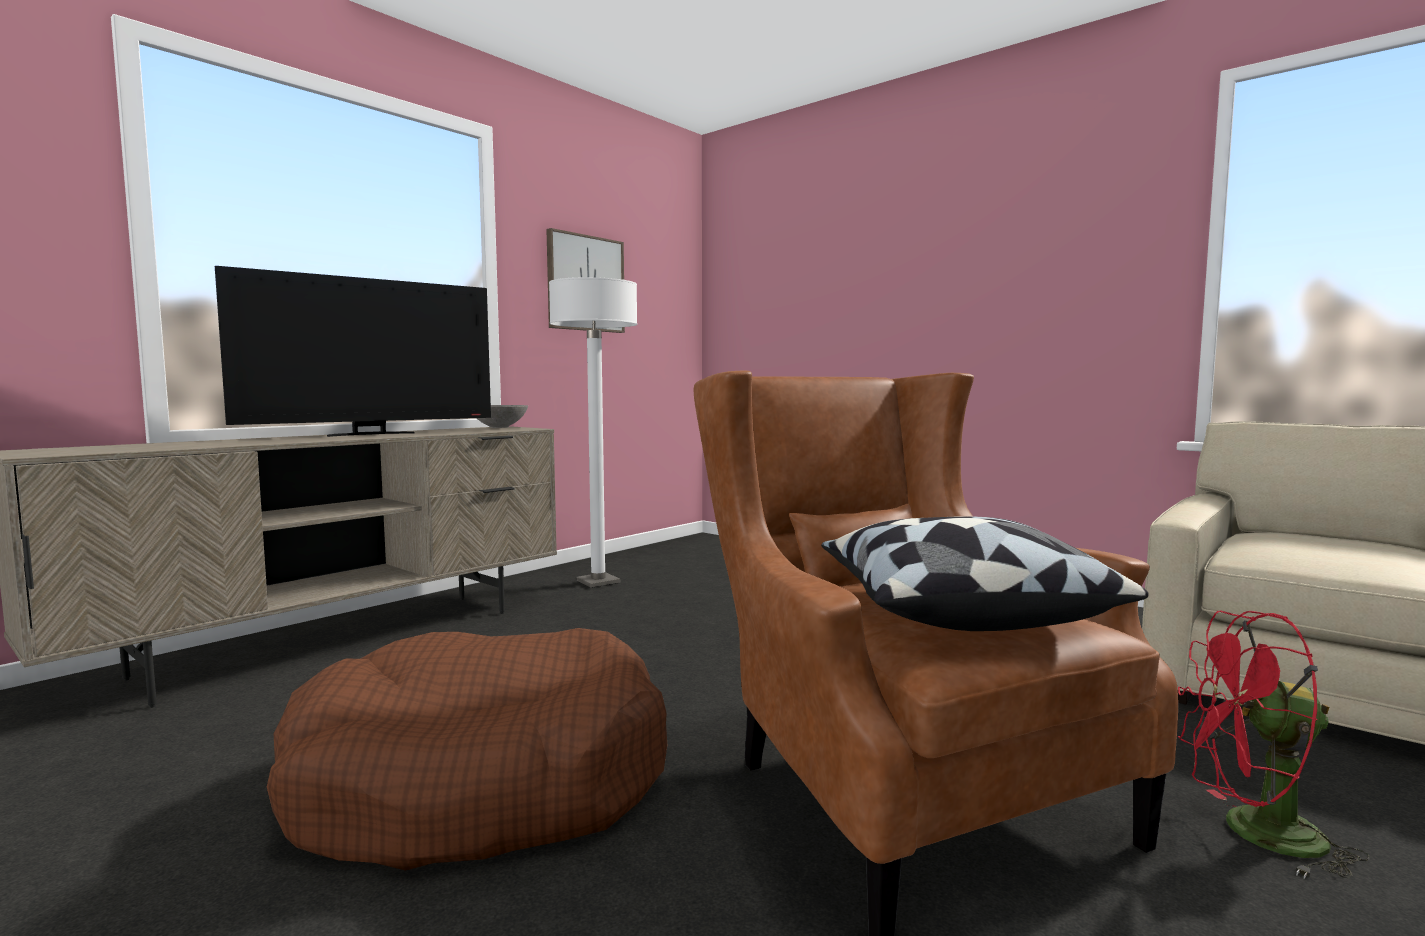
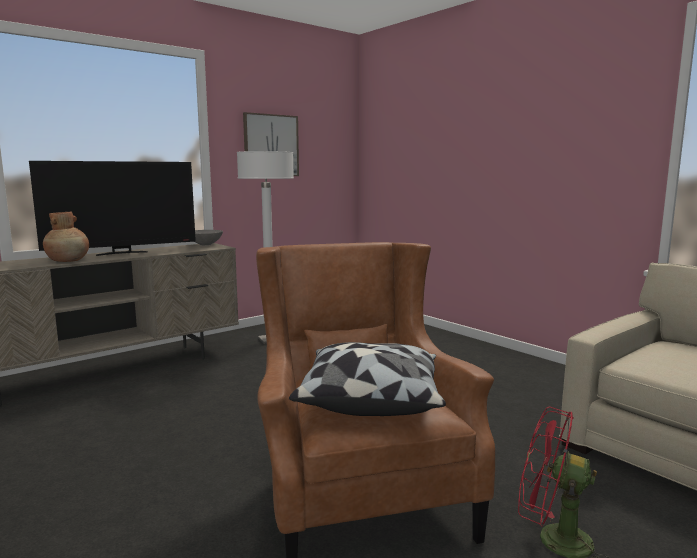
camera: 10 degrees right, 5 degrees up
(285, 441) = (68, 261): none -> brown vase
(481, 782) = (141, 464): brown dog bed -> none

